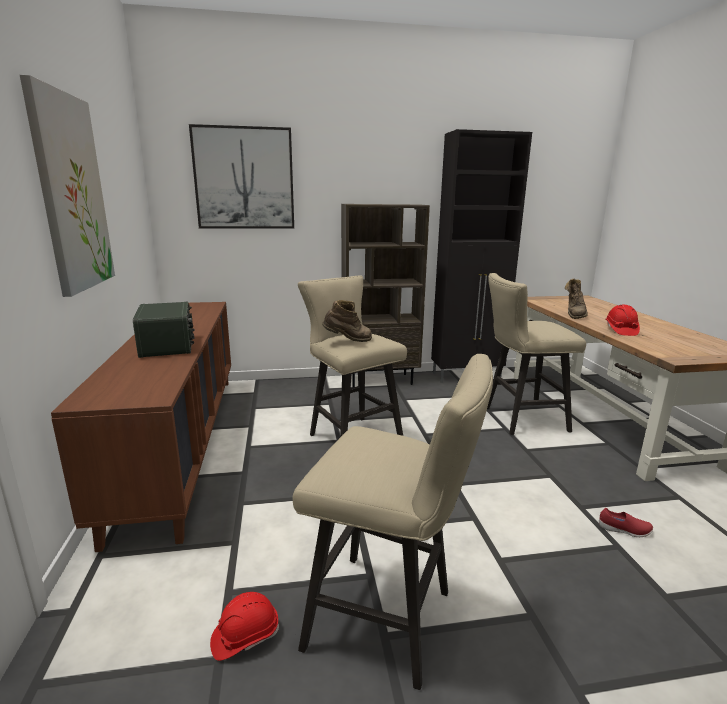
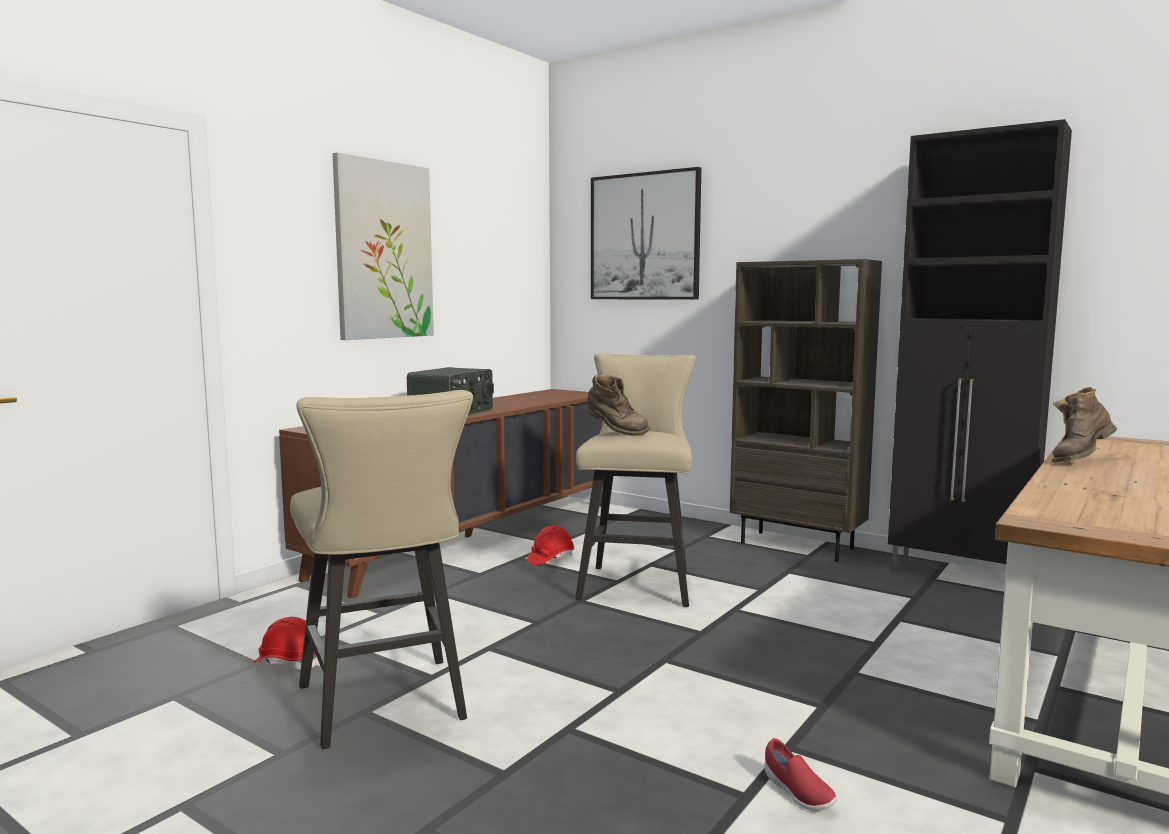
camera: 45 degrees right, 10 degrees down
(519, 419) = (931, 643): beige stool -> none
(620, 330) = (1088, 485): red hard hat -> red hard hat (550, 559)

